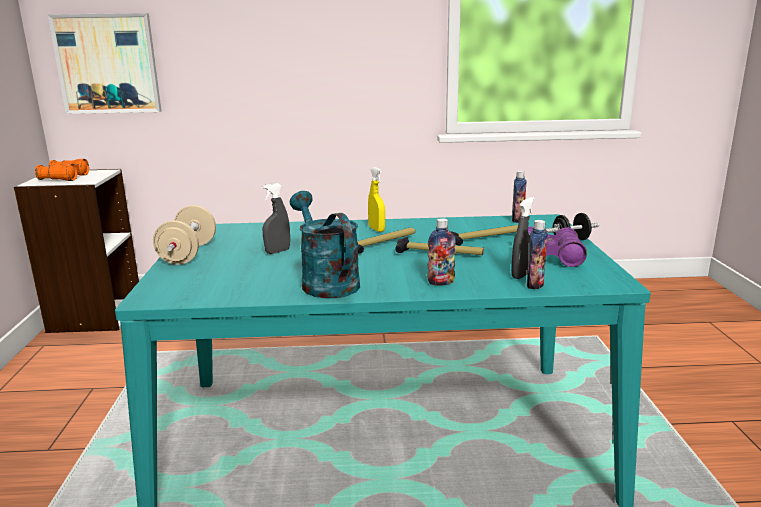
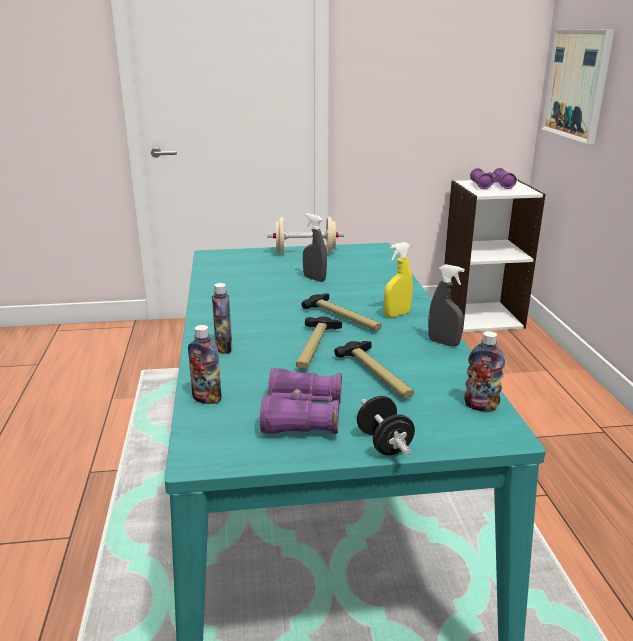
camera: 85 degrees right, 5 degrees up
(64, 178) = (491, 186): orange binoculars -> purple binoculars
(325, 282) = (234, 301): turquoise watering can -> none
(522, 275) = (239, 393): grey spray bottle -> grey spray bottle (443, 343)

